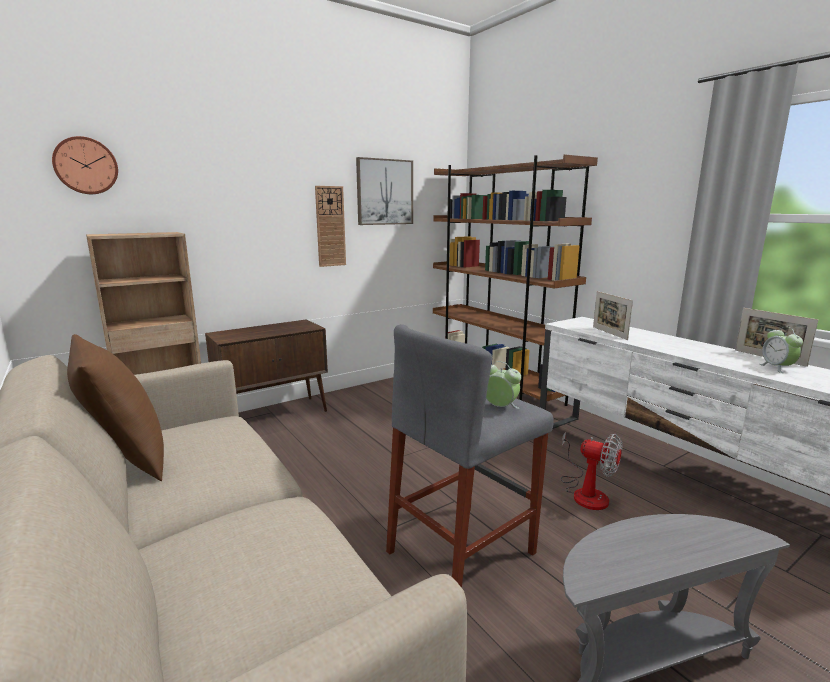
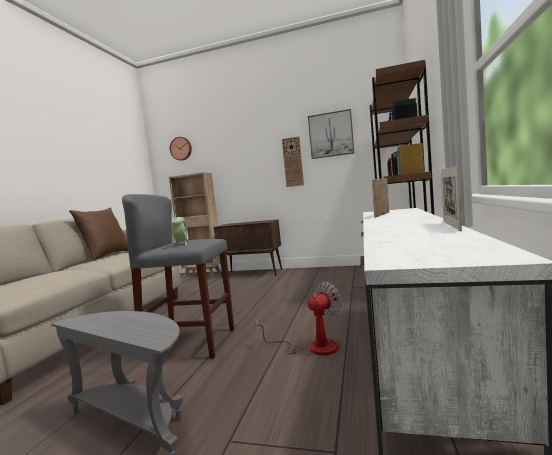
camera: 50 degrees right, 10 degrees down
(586, 492) = (312, 347): fan -> fan turned 120 degrees counterclockwise
(777, 368) = (414, 231): alarm clock -> none

